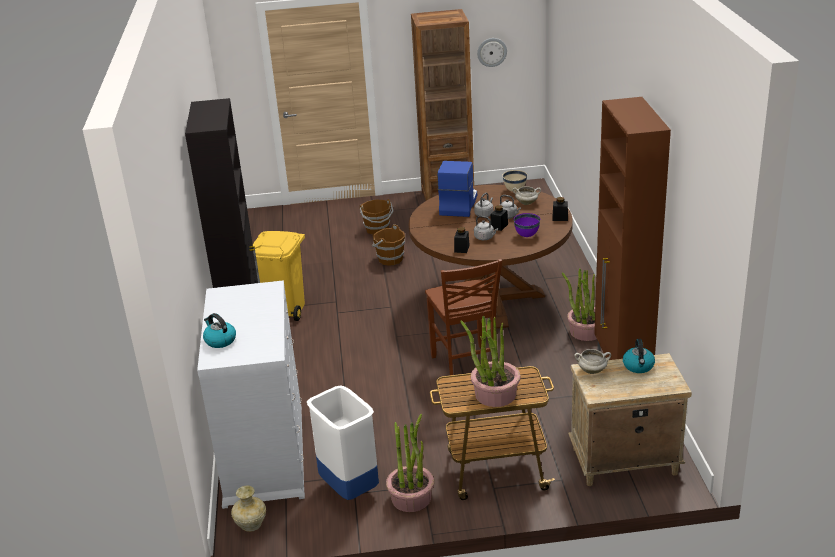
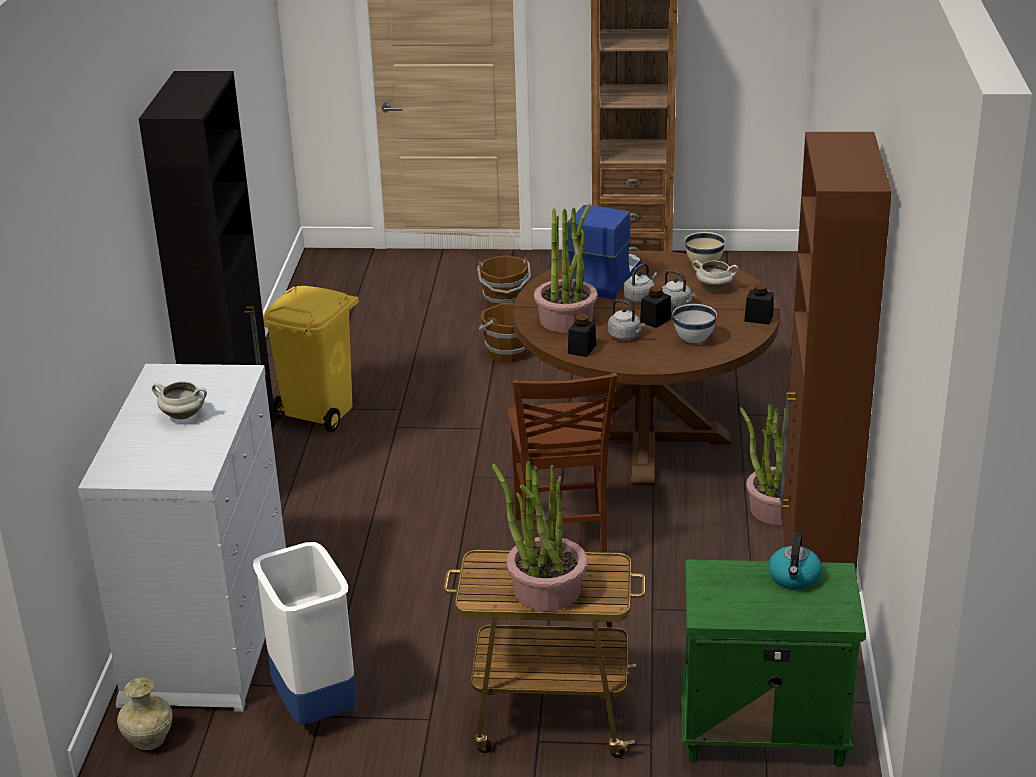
camera: 10 degrees right, 0 degrees up
(220, 340) = (130, 447): kettle -> none
(411, 498) = (404, 736): potted plant -> potted plant (566, 319)
(492, 52) = (722, 37): wall clock -> none
(527, 235) = (694, 340): purple bowl -> white bowl
(592, 370) = (716, 574): white cooking pot -> white cooking pot (184, 415)
(623, 462) = (761, 731): beige nightstand -> green nightstand

